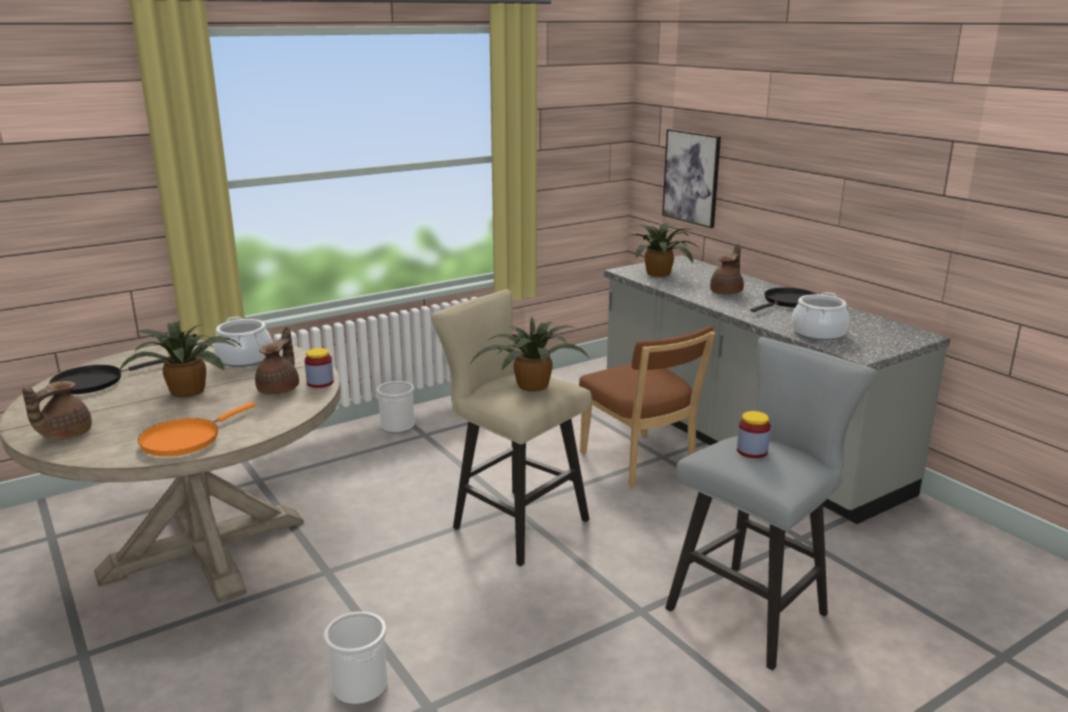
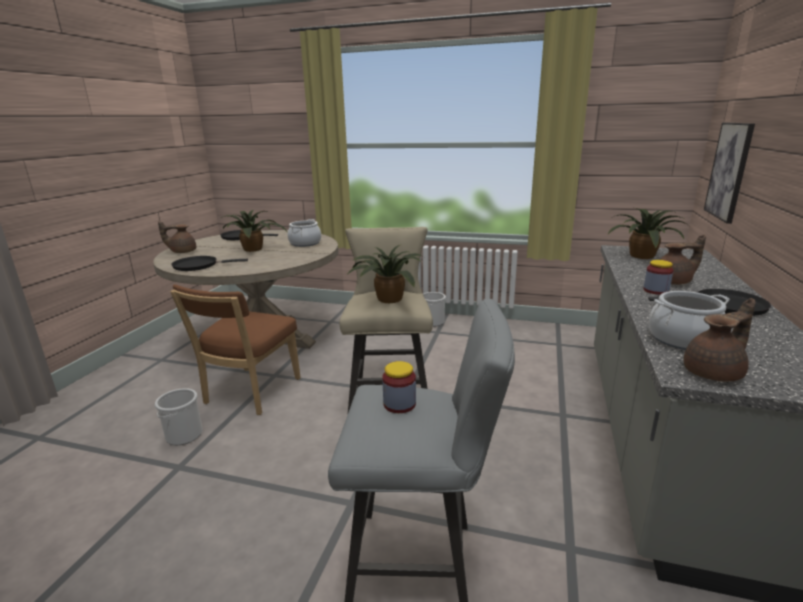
camera: 50 degrees right, 0 degrees up
(185, 439) = (198, 266): orange frying pan -> black frying pan
(280, 389) = (279, 258): brown teapot -> brown teapot (714, 373)
(320, 383) = (299, 261): jar -> jar (656, 290)
(640, 463) = (537, 410): brown chair -> brown chair (250, 393)

